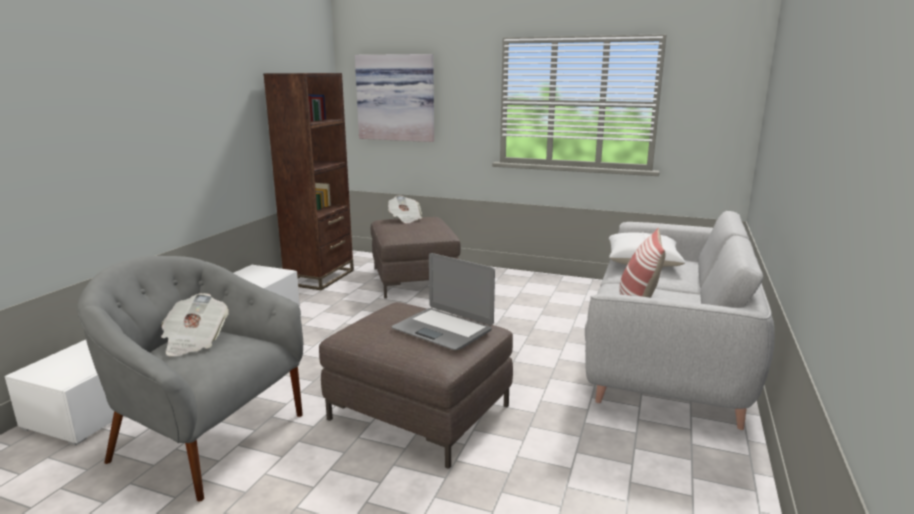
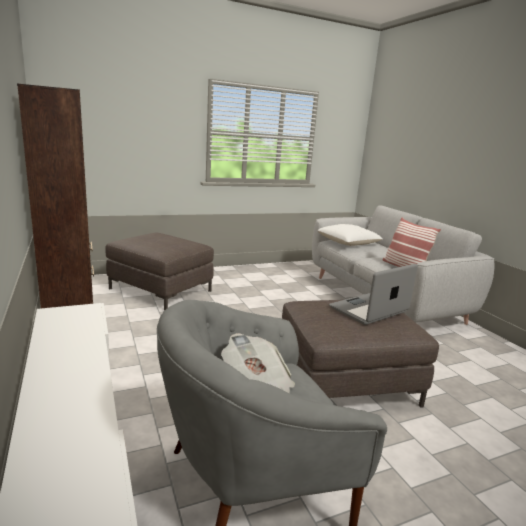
camera: 45 degrees left, 0 degrees up
(396, 98) = (106, 123): picture -> none
(405, 219) = (140, 237): newspaper -> none
(443, 329) = (369, 310): laptop -> laptop turned 150 degrees clockwise

